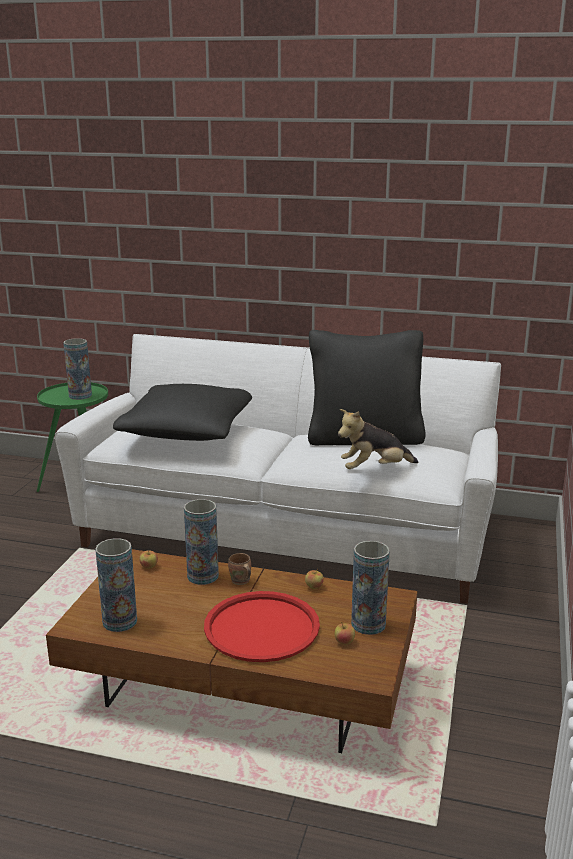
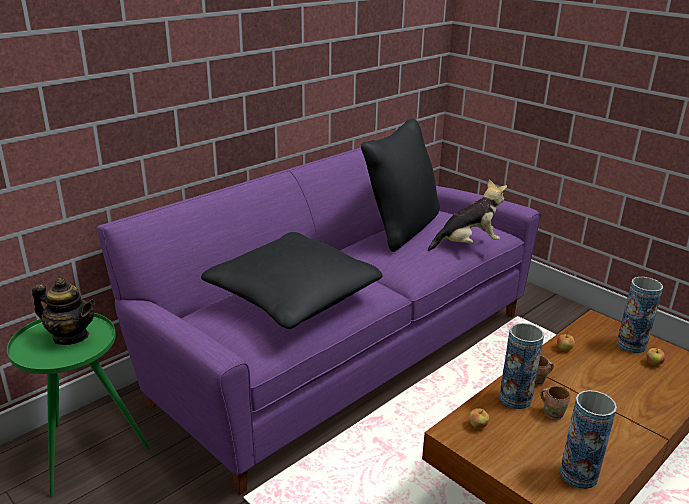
camera: 60 degrees left, 5 degrees up
(80, 395) = (71, 336): vase -> teapot
(198, 597) = (553, 412): none -> brown mug
(262, 628) = (619, 394): red tray -> none
(286, 532) = (342, 350): white sofa -> purple sofa
(374, 469) = (467, 244): plush toy -> plush toy turned 120 degrees counterclockwise

